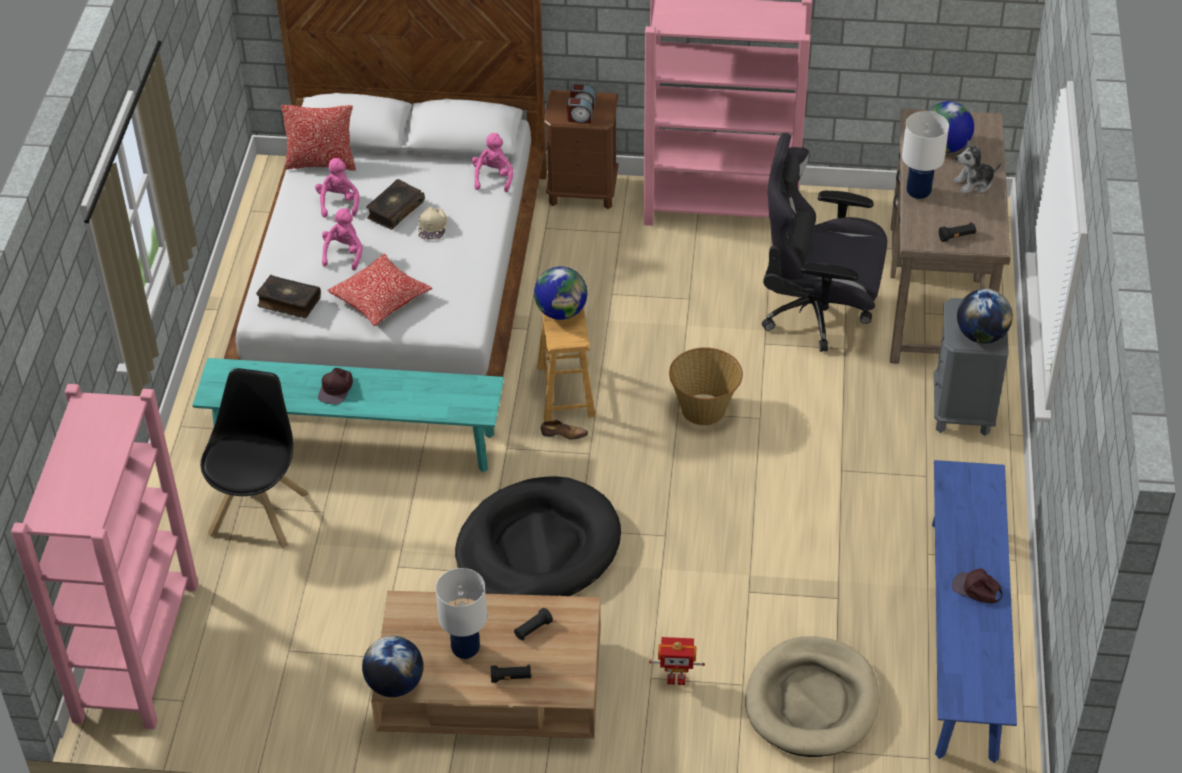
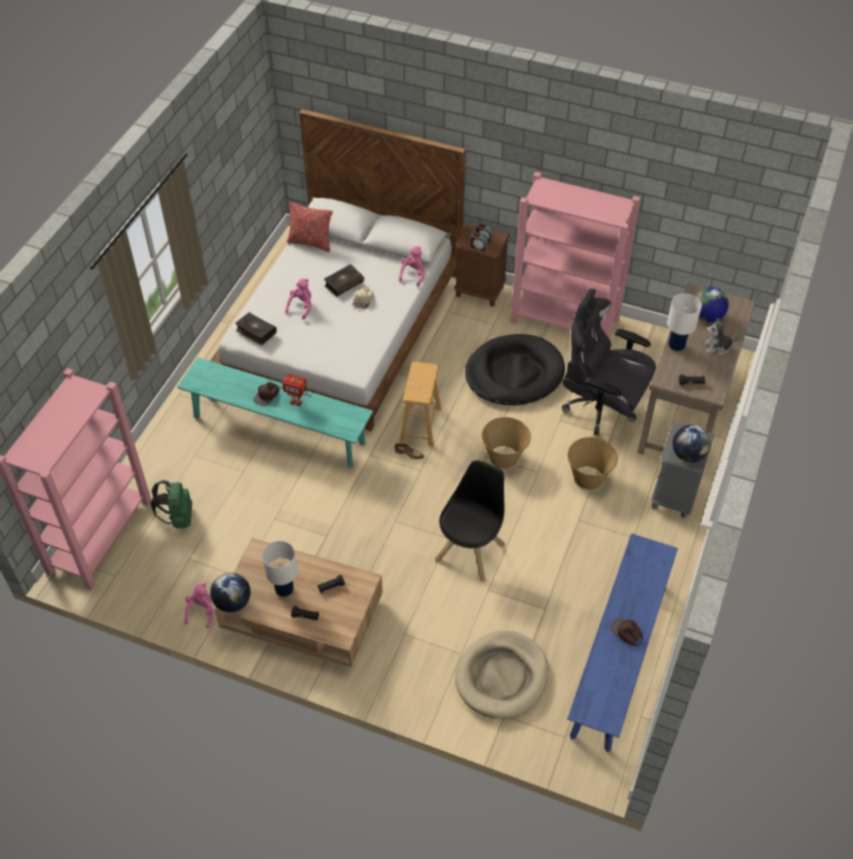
camera: 15 degrees right, 5 degrees up
(249, 598) = (178, 518): none -> green backpack
(260, 511) = (205, 462): black chair -> black chair (471, 550)
(338, 203) = (311, 272): pink plush toy -> pink plush toy (202, 612)
(380, 299) = (313, 342): pillow -> none
(538, 547) = (365, 527): black dog bed -> black dog bed (514, 373)
(561, 312) = (420, 376): globe -> none
(676, 678) = (420, 638): toy robot -> toy robot (296, 401)
(834, 410) = (588, 477): none -> basket

